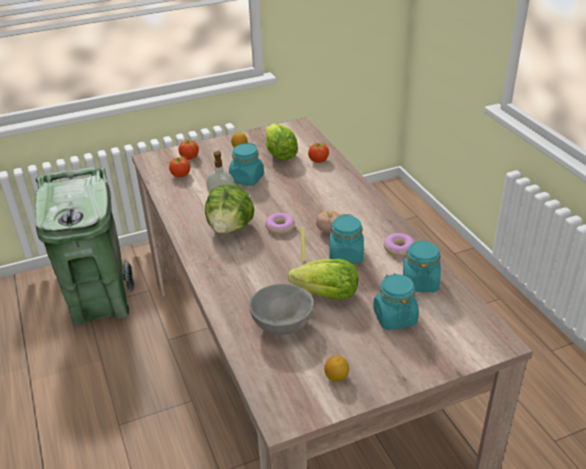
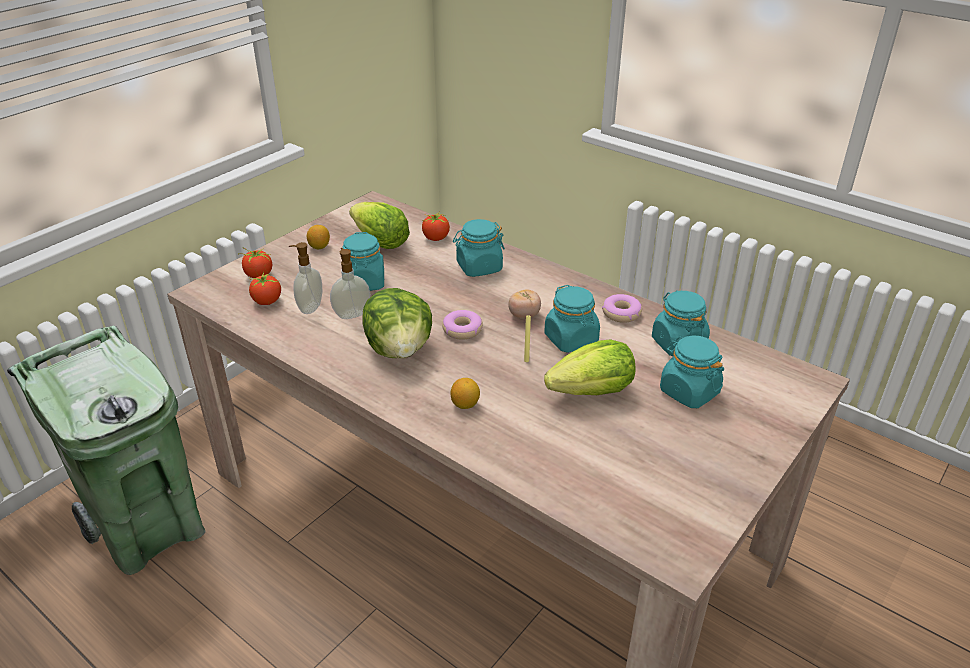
camera: 30 degrees left, 0 degrees up
(201, 186) = (309, 307): none -> soap dispenser
(282, 324) = (573, 446): grey bowl -> none
(329, 188) = (479, 267): none -> turquoise jar
(336, 377) = (692, 484): lemon -> lemon (465, 404)

